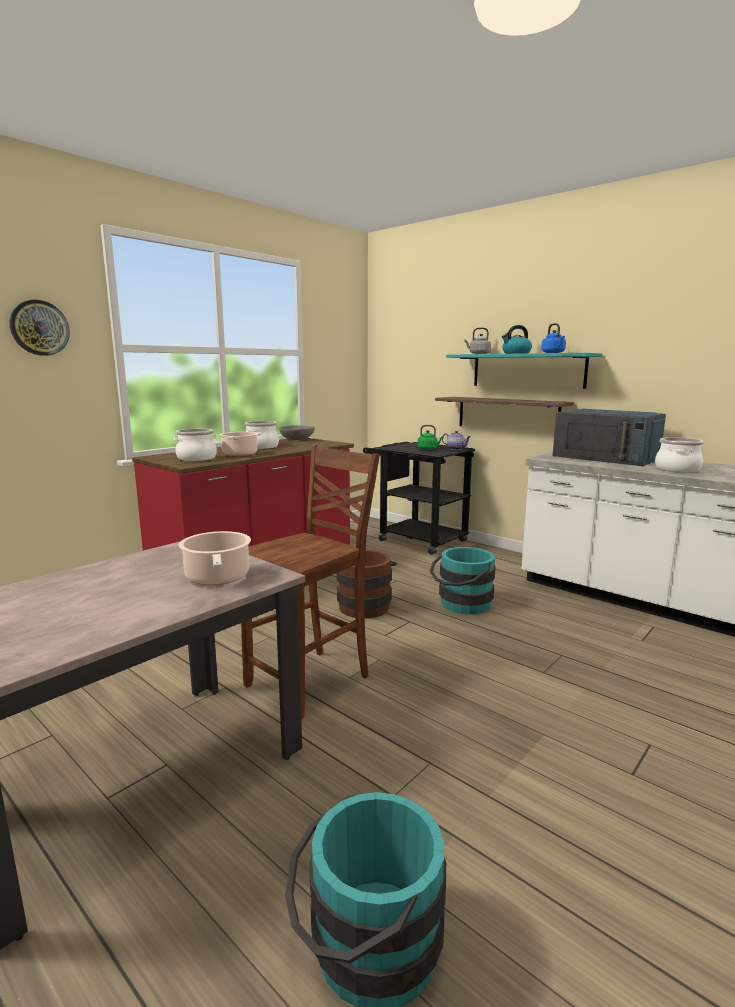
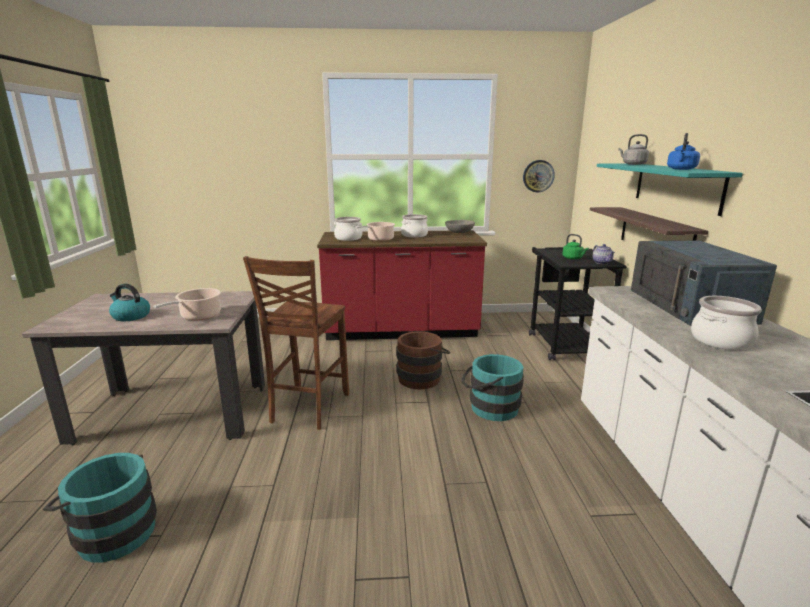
camera: 45 degrees right, 5 degrees up
(39, 328) = (280, 145): wall clock -> wall clock (538, 176)
(312, 681) = (308, 408): brown chair -> brown chair turned 105 degrees clockwise
(516, 353) = (653, 166): kettle -> kettle (130, 316)

